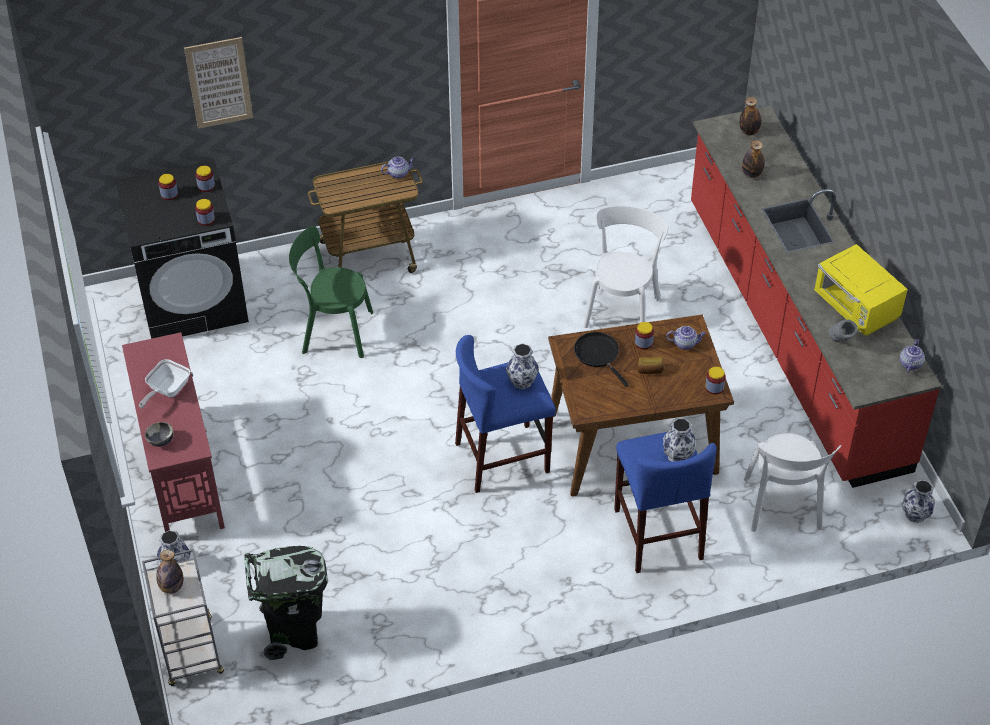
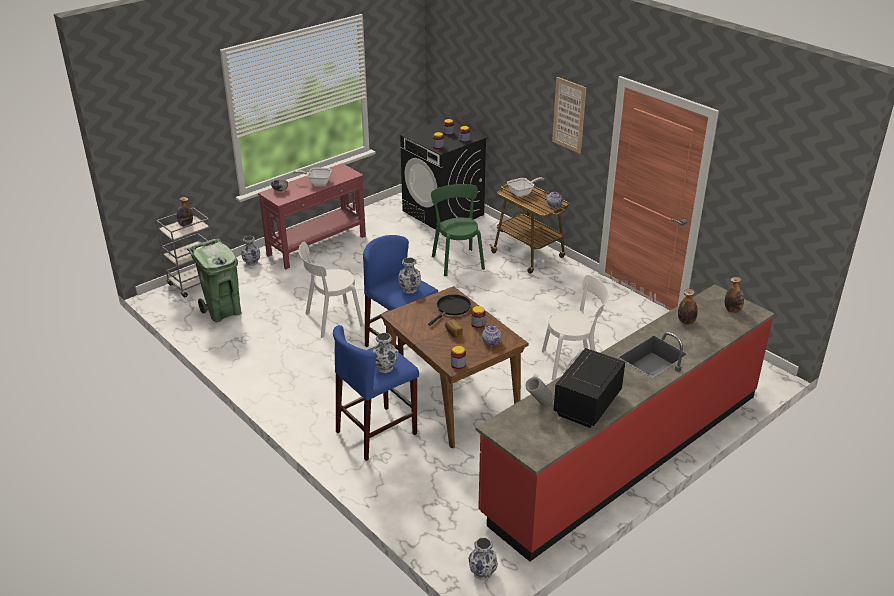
camera: 65 degrees right, 15 degrees down
(219, 83) = (497, 83): picture -> picture (569, 115)
(293, 632) = (223, 311): black trash can -> green trash can
(345, 190) = (522, 193): none -> frying pan
(782, 507) = (440, 490): white chair -> white chair (331, 320)
(856, 309) = (586, 405): yellow microwave -> black microwave
(910, 363) = (548, 448): teapot -> none

